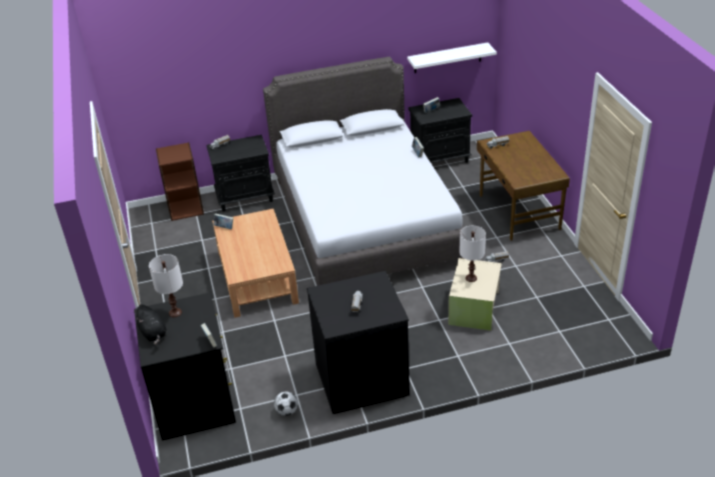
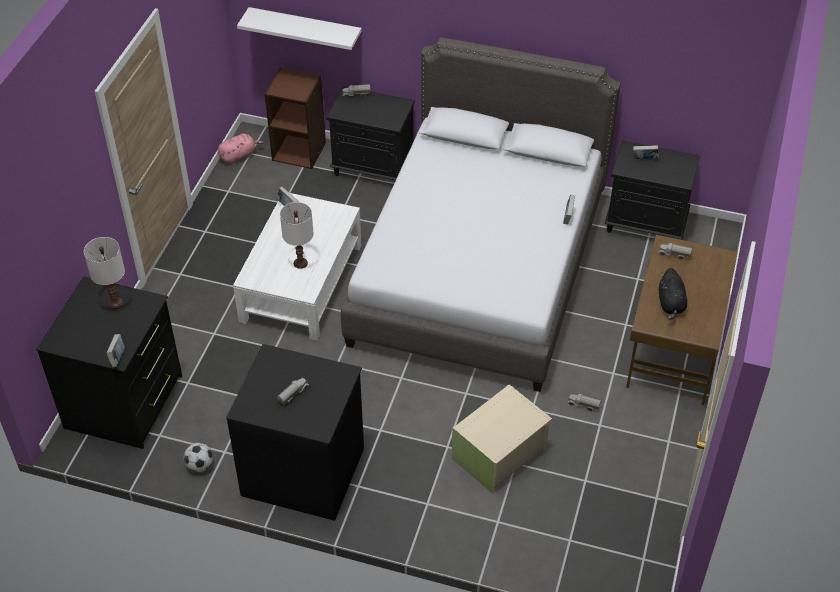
camera: 30 degrees right, 10 degrees up
(144, 227) = (239, 156): none -> pink plush toy
(153, 333) = (76, 317): black plush toy -> black plush toy (671, 304)
(257, 277) = (301, 283): brown coffee table -> white coffee table
(447, 58) = (693, 98): white shelf -> white shelf (305, 28)
(471, 278) = (498, 419): white table lamp -> white table lamp (300, 263)

